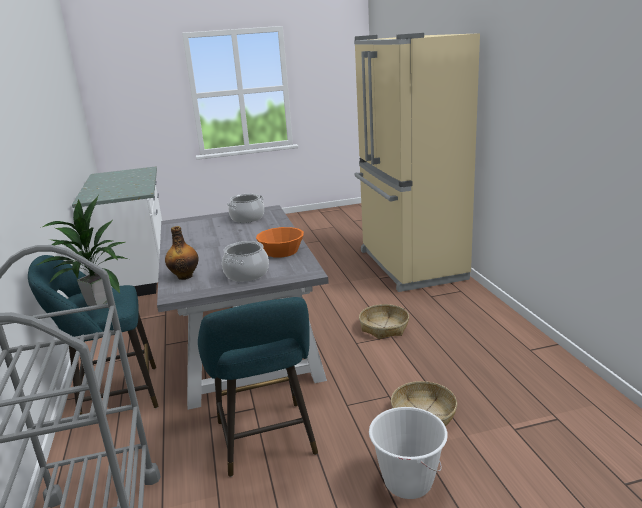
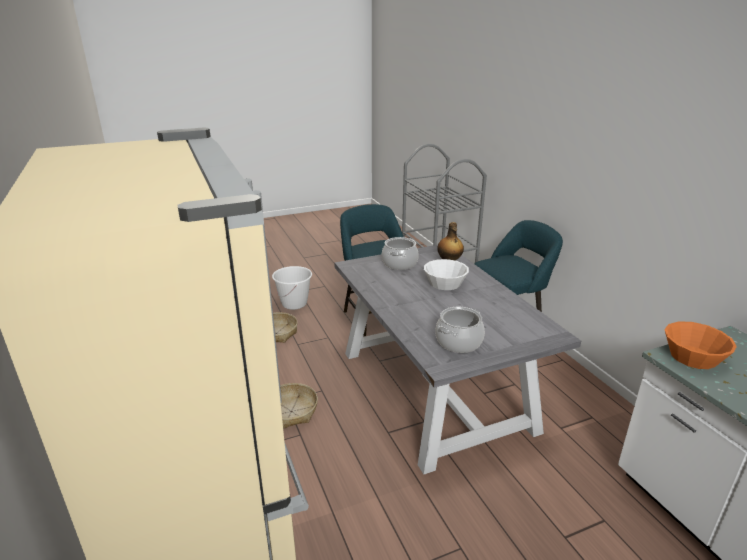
camera: 170 degrees right, 5 degrees up
(97, 303) = (506, 262): potted plant -> none
(215, 254) = (445, 283): none -> white bowl
(281, 251) = (382, 286): orange bowl -> orange bowl (693, 357)

